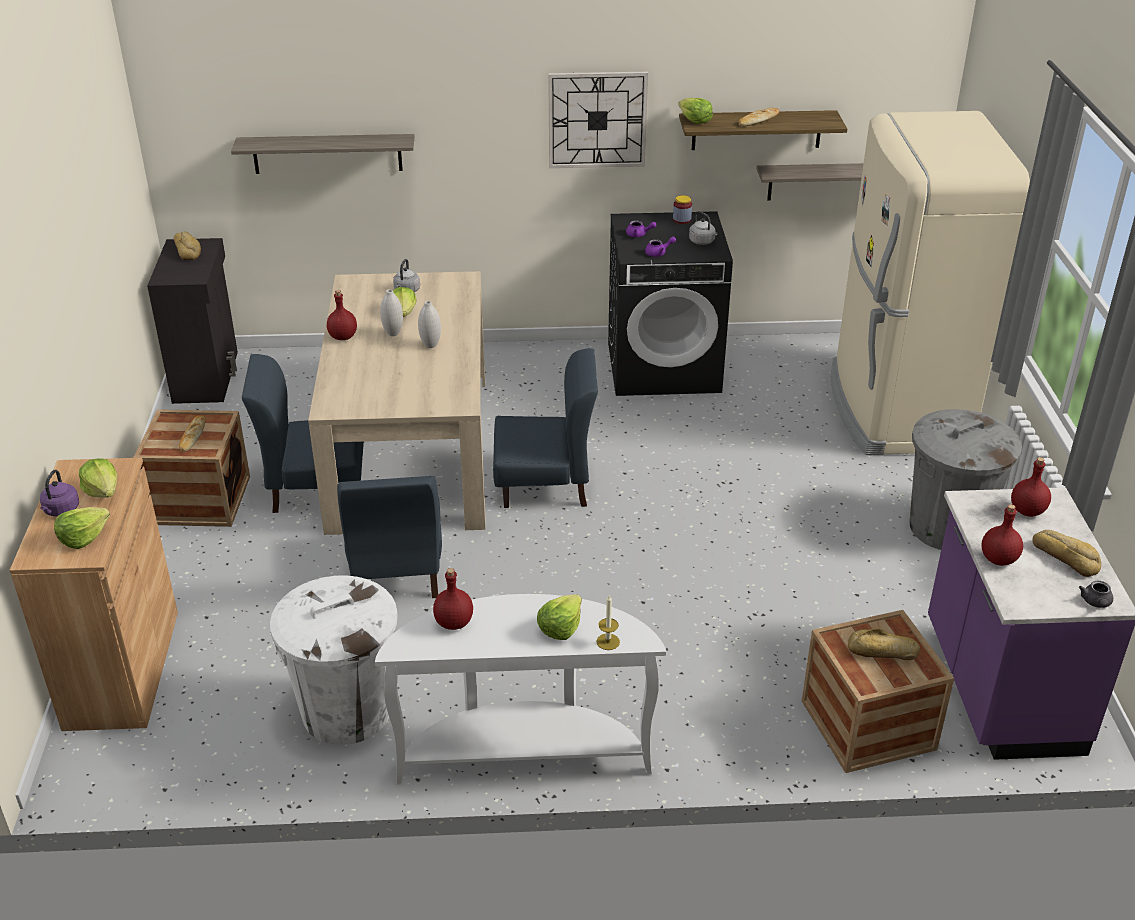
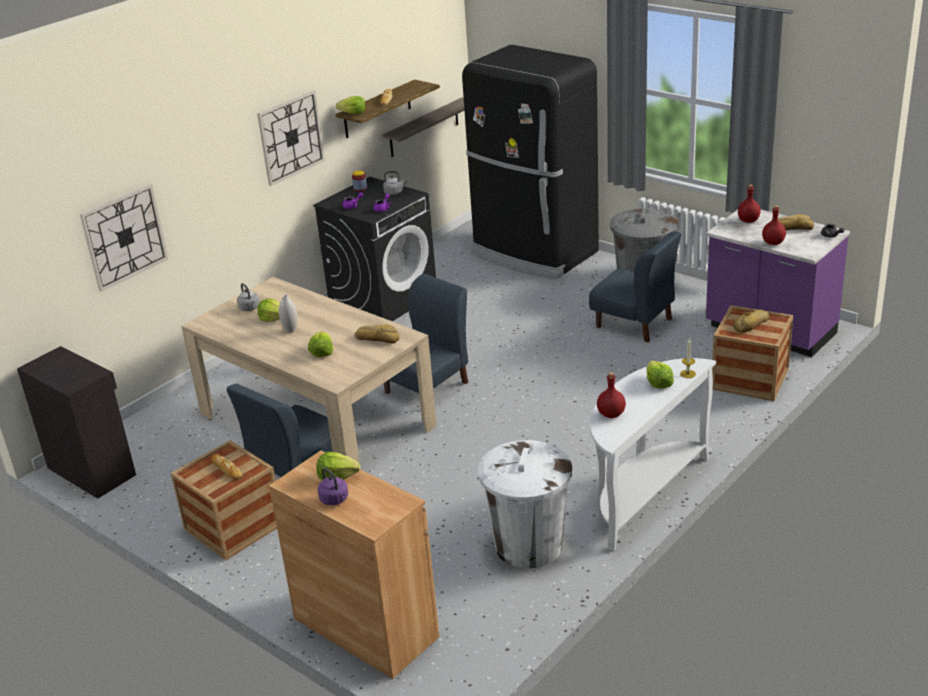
camera: 45 degrees left, 5 degrees down
(83, 537) = (380, 499): lettuce -> lettuce (321, 352)
(188, 250) = (50, 364): bread -> bread (377, 338)
(327, 153) = (124, 237): shelf -> wall clock
(343, 336) = (262, 348): red bottle -> none
(396, 572) = (429, 475): blue chair -> blue chair (634, 323)
(430, 345) = (326, 323): white vase -> none
(895, 410) = (533, 253): beige fridge -> black fridge

